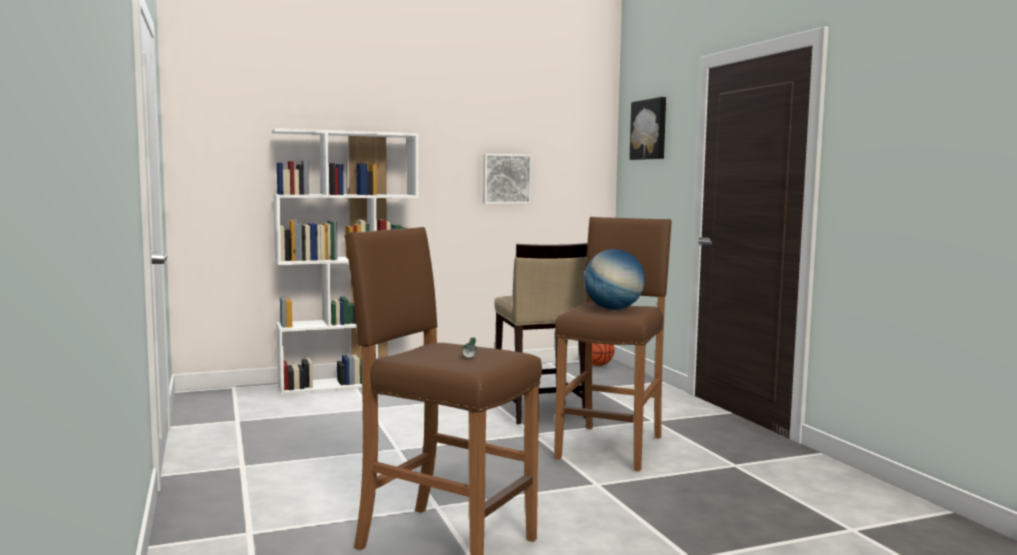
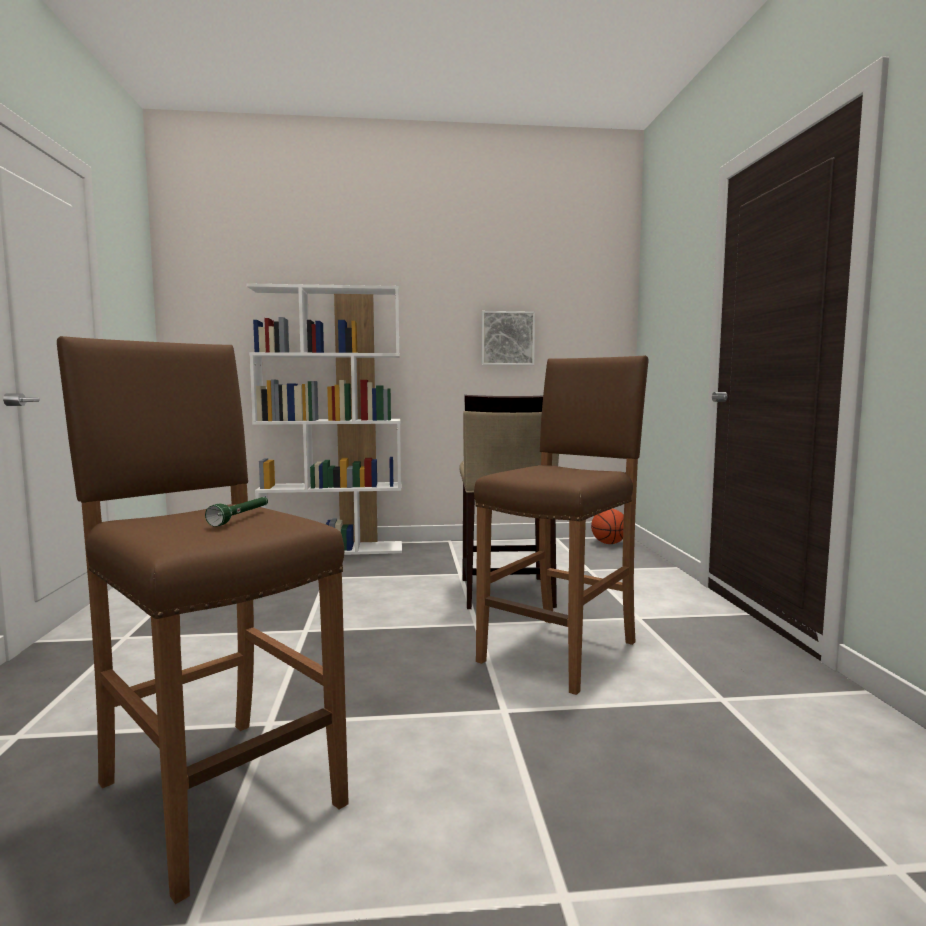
camera: 15 degrees right, 0 degrees up
(613, 309) = (558, 472): globe -> none
(649, 129) = (667, 274): picture -> none

